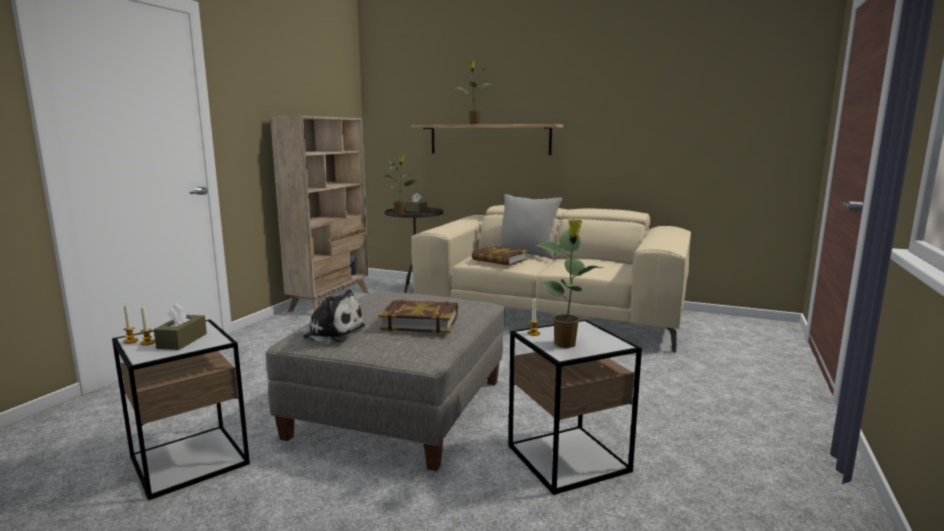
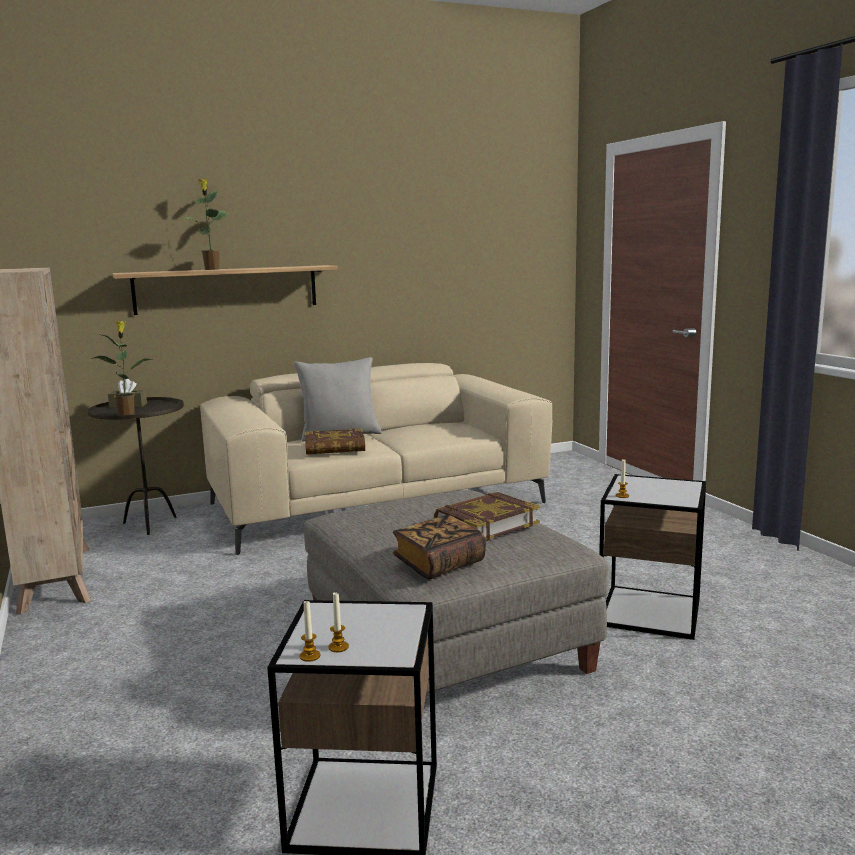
camera: 45 degrees left, 0 degrees up
(182, 341) = (370, 627): brown tissue box -> none
(331, 332) = (439, 564): plush toy -> book
(566, 344) = (665, 495): potted plant -> none

